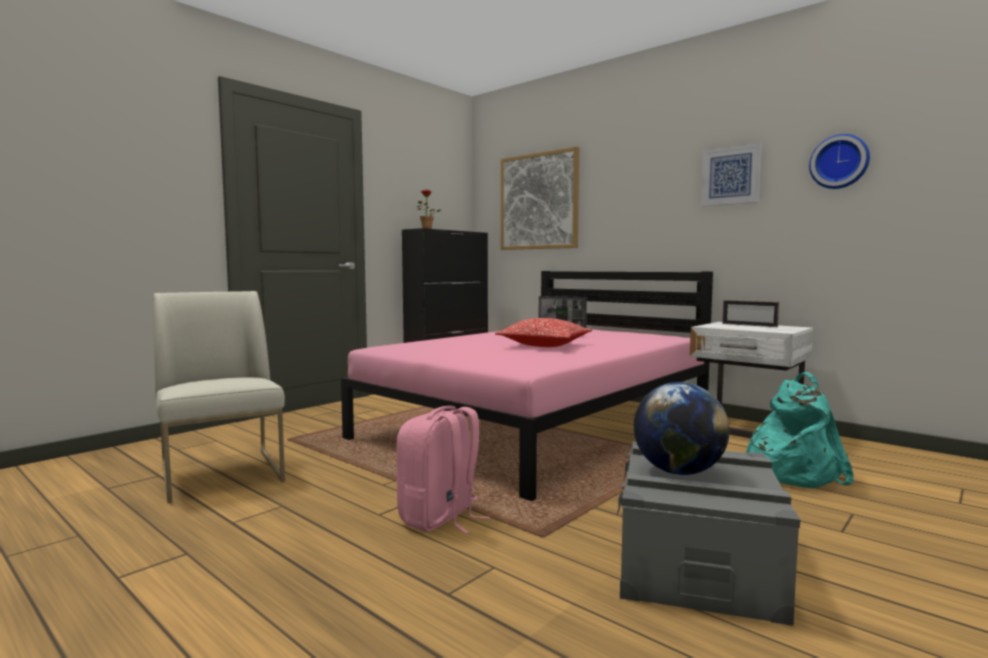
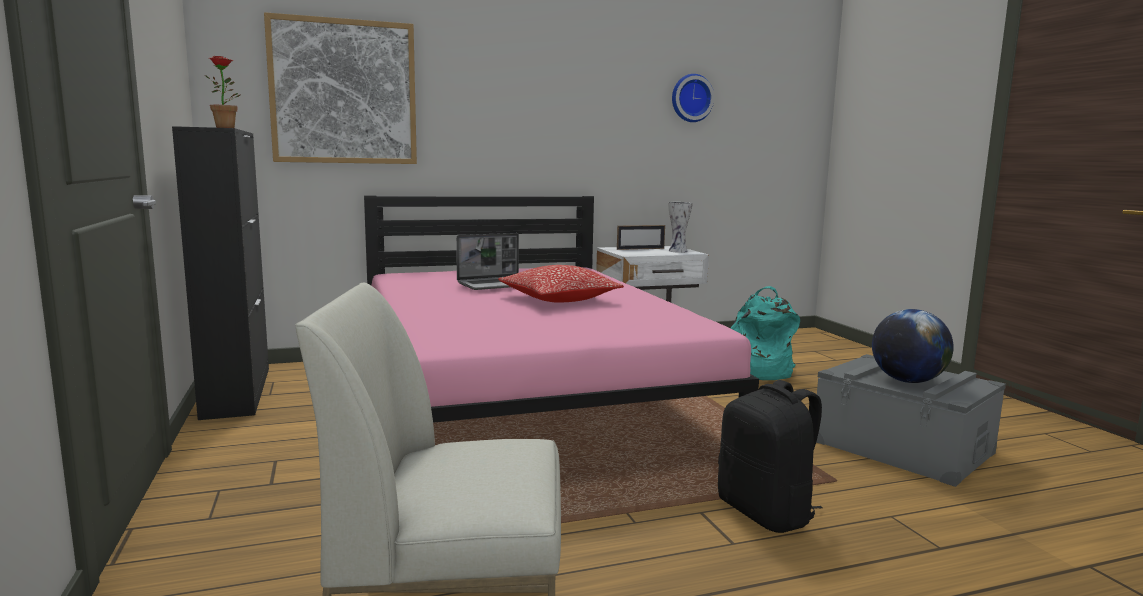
camera: 60 degrees left, 5 degrees up
(440, 518) = (767, 513): pink backpack -> black backpack
(730, 176) = (603, 96): picture -> none
(775, 329) = (678, 251): none -> vase

